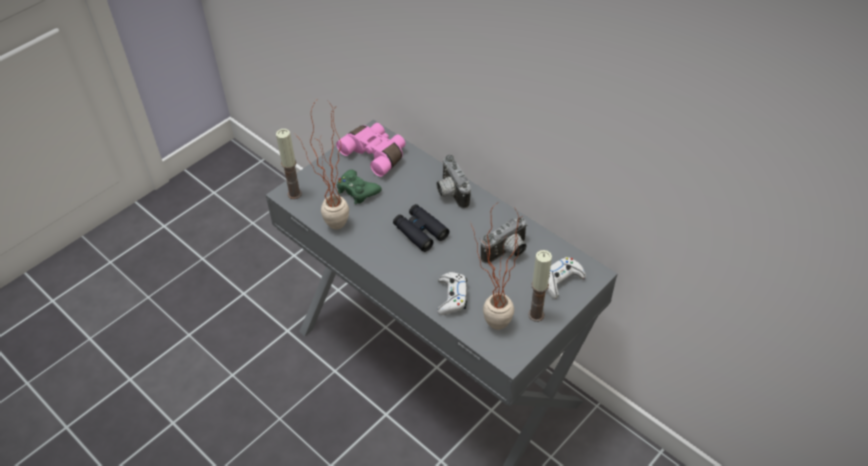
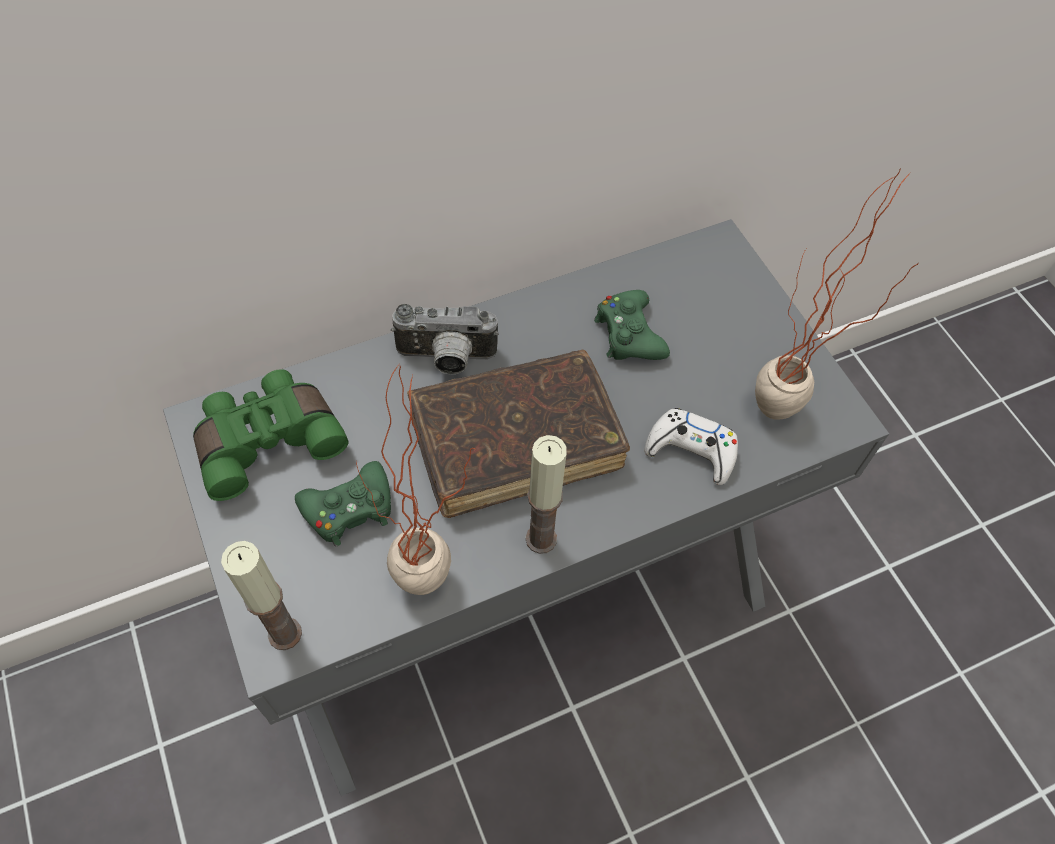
camera: 70 degrees left, 10 degrees up
(376, 154) = (268, 439): pink binoculars -> green binoculars
(420, 231) = (516, 441): black binoculars -> brown book
(507, 253) = (629, 334): camera -> green game controller
(536, 315) = (774, 350): candle -> candle (541, 539)
(561, 280) = (717, 290): white game controller -> none

